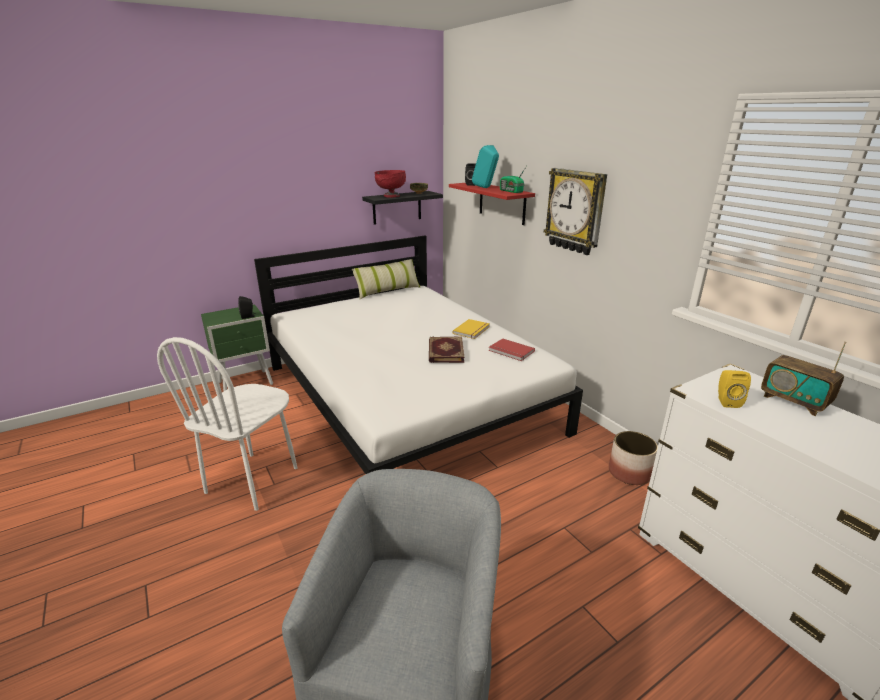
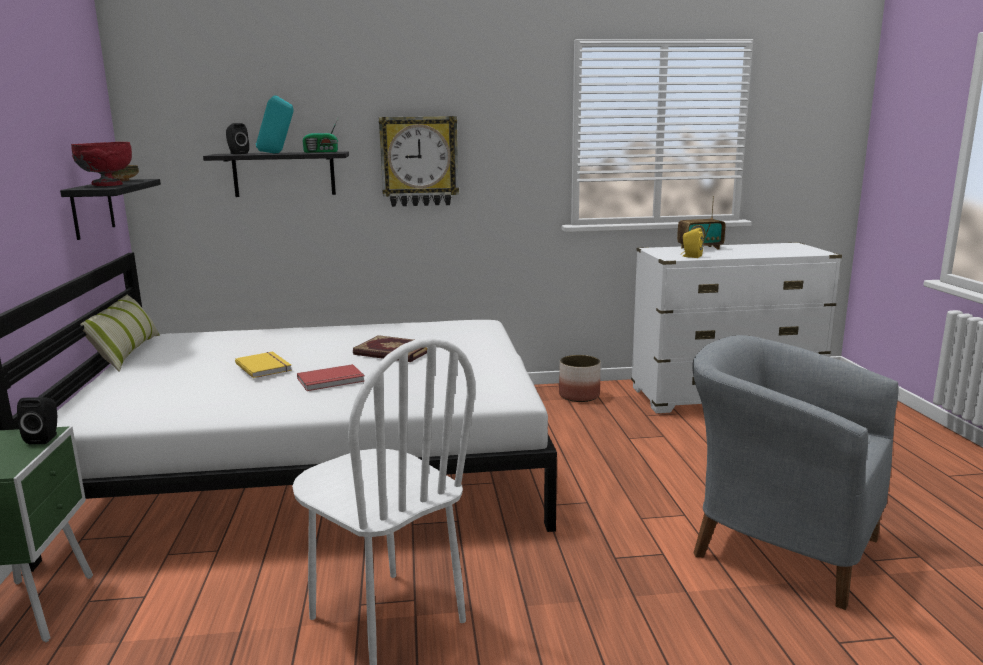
camera: 65 degrees left, 10 degrees down
(472, 330) = (357, 334): yellow book -> yellow book (265, 366)
(502, 203) = (284, 174): red shelf -> black shelf
(511, 351) = (436, 330): red book -> red book (331, 380)

